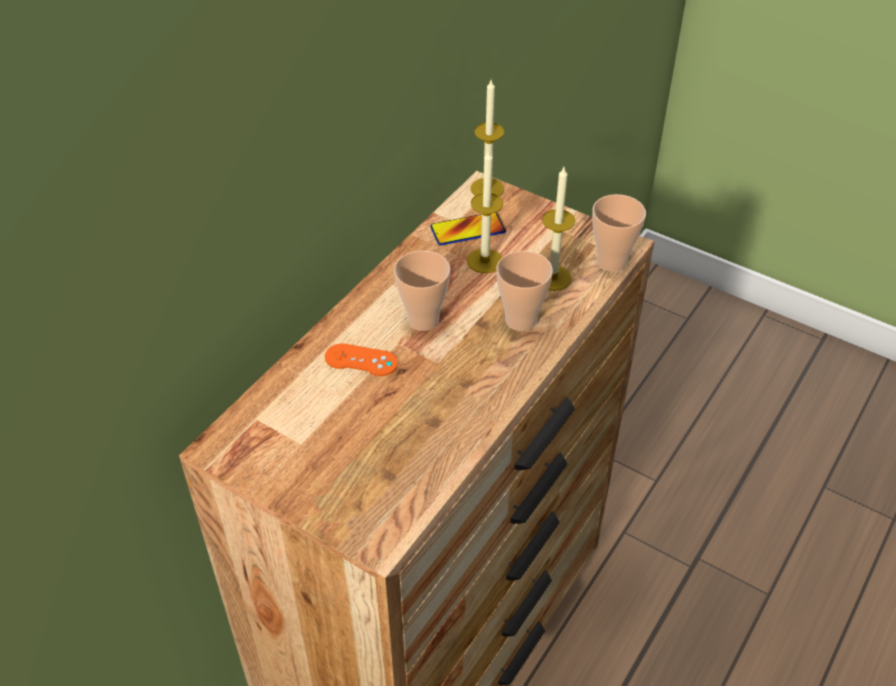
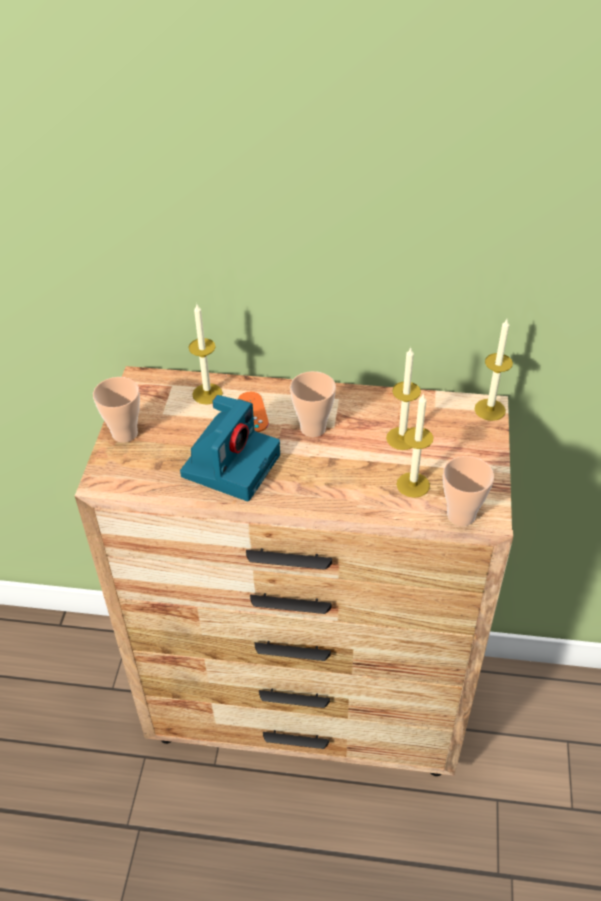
camera: 65 degrees right, 0 degrees up
(299, 390) = (207, 394): none -> candle
(431, 406) = (231, 464): none -> camera
(468, 230) = (430, 416): phone -> none
(520, 320) = (350, 481): cup -> cup (125, 433)

